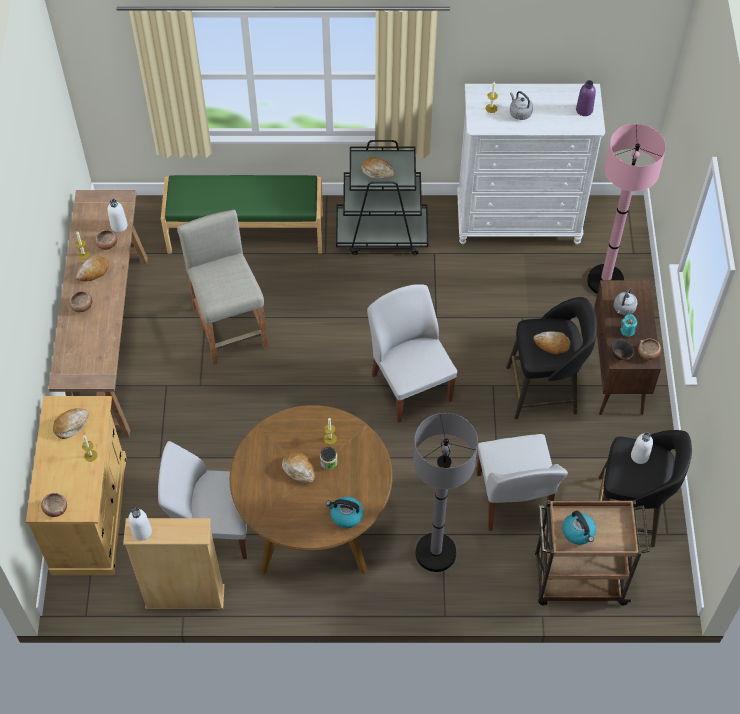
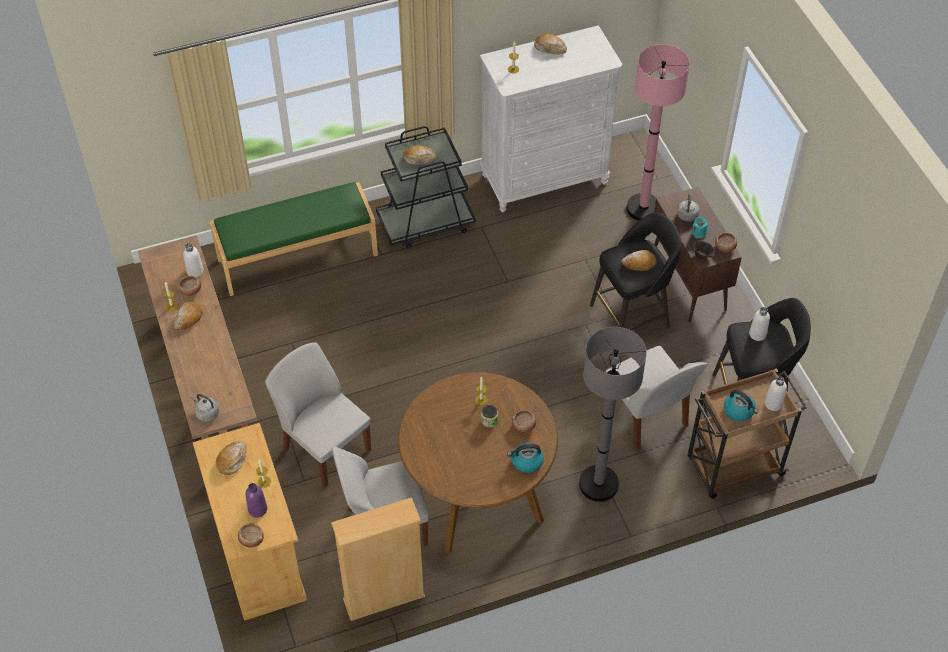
camera: 20 degrees left, 5 degrees down
(82, 306) = (192, 352): bowl -> bowl (524, 426)
(142, 532) = (352, 529): white bottle -> white bottle (773, 403)
(230, 327) = (319, 344): beige stool -> none
(299, 469) = (465, 435): bread -> bread (550, 48)
(410, 385) = (511, 346): white chair -> white chair (325, 448)
(519, 112) = (540, 66): grey kettle -> grey kettle (206, 413)
(584, 110) = (595, 50): purple bottle -> purple bottle (257, 509)

